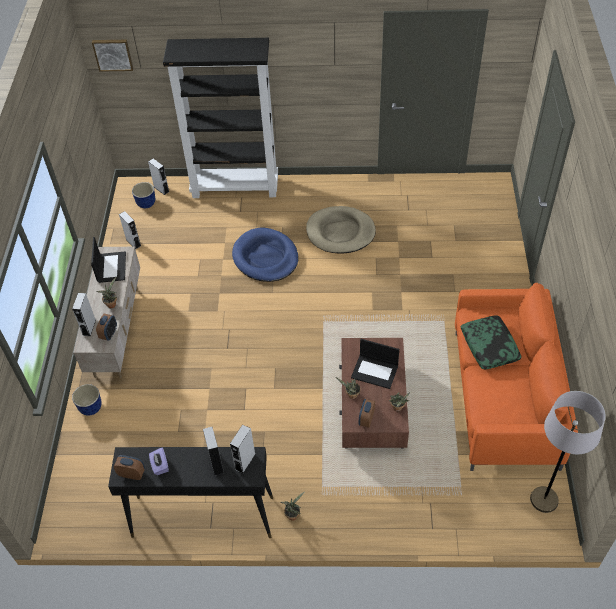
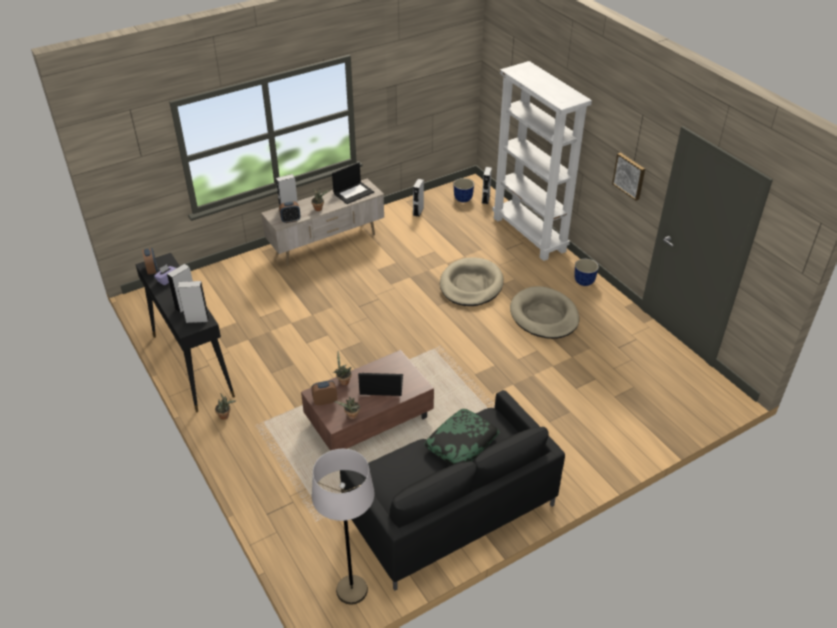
camera: 55 degrees right, 10 degrees down
(90, 408) = (249, 264): planter -> planter (584, 281)
(113, 54) = (497, 55): picture -> picture (629, 175)
(236, 187) = (530, 234): black bookcase -> white bookcase
(265, 257) = (471, 285): blue dog bed -> beige dog bed
(375, 371) = (380, 385): laptop -> laptop turned 105 degrees clockwise
(504, 398) = (450, 511): orange sofa -> black sofa

